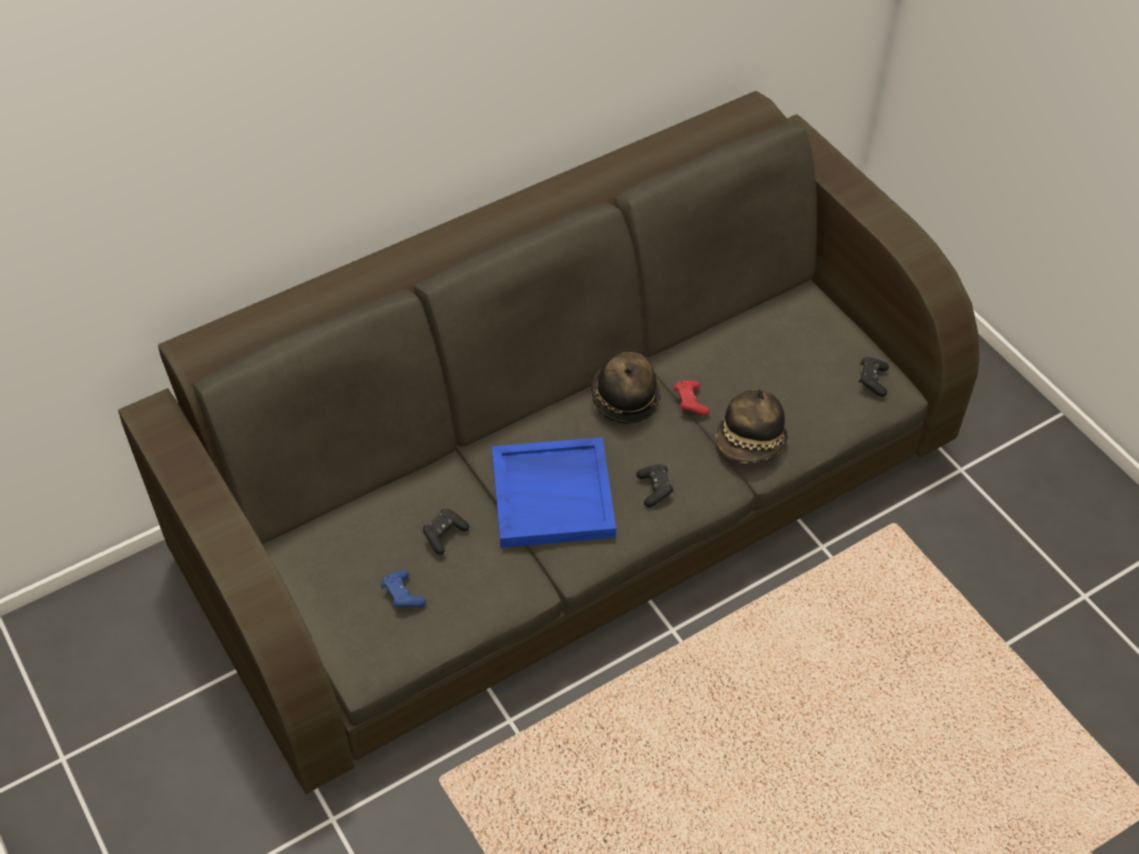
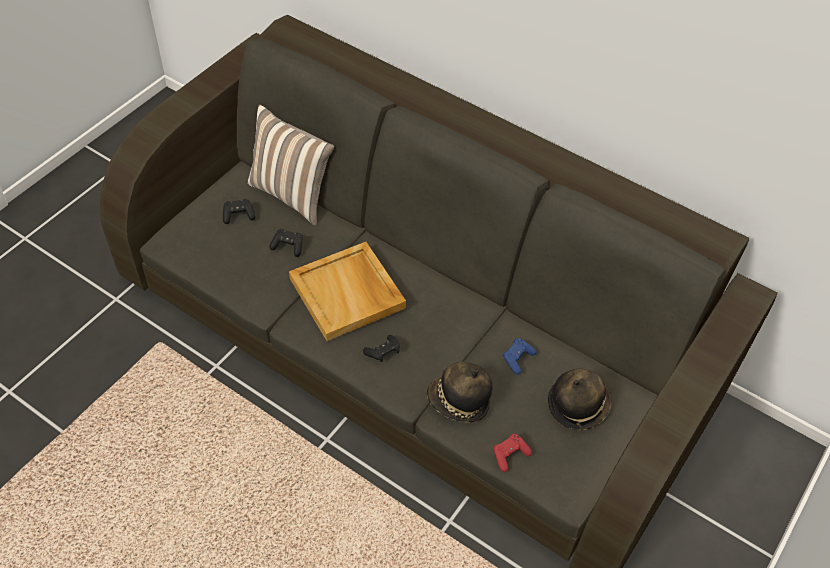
camera: 65 degrees right, 0 degrees up
(353, 507) = (292, 195): none -> pillow
(402, 595) = (233, 243): blue game controller -> blue game controller (517, 359)
(553, 494) = (348, 293): blue tray -> beige tray
(624, 397) = (459, 307): hat -> hat (578, 404)
(690, 403) = (477, 350): red game controller -> red game controller (509, 455)
(872, 381) = (572, 472): black game controller -> black game controller (238, 215)

